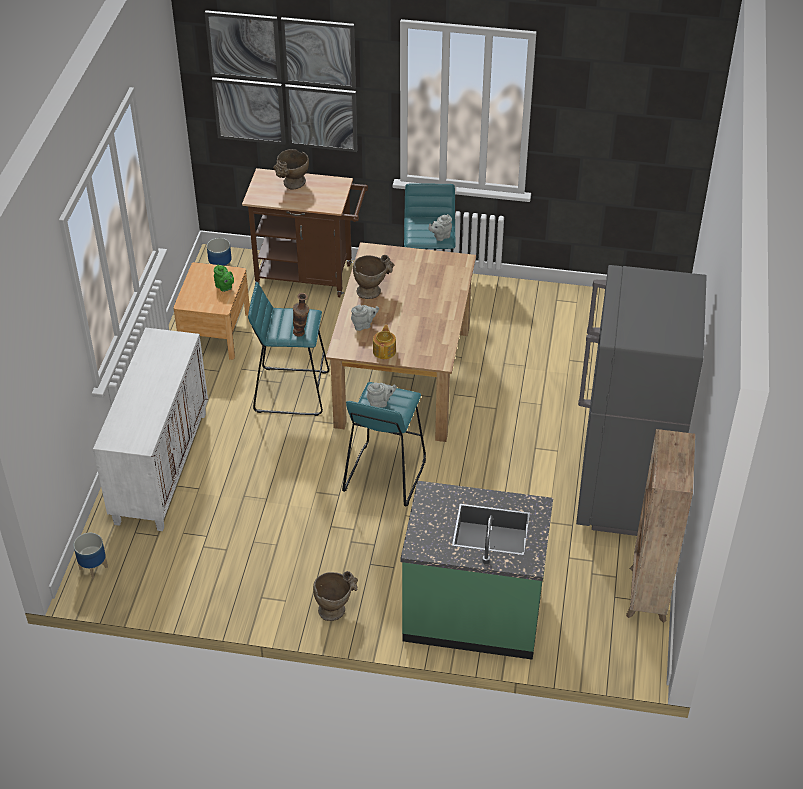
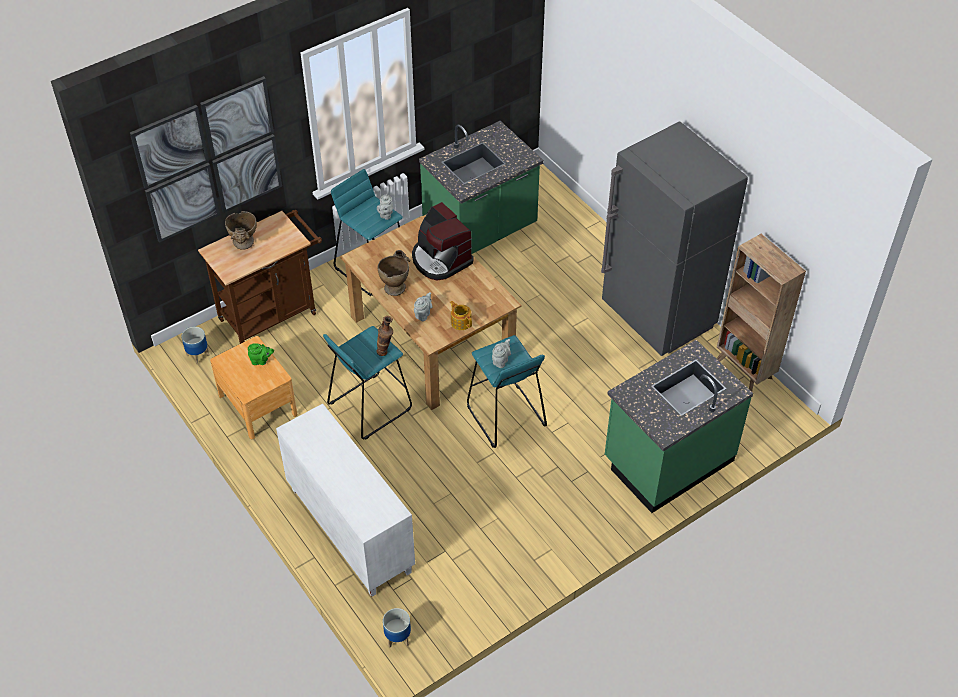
camera: 45 degrees left, 5 degrees up
(335, 607) = (587, 526): beige vase -> none
(434, 294) = (440, 259): none -> coffee machine
(556, 322) = (481, 230): none -> green counter

